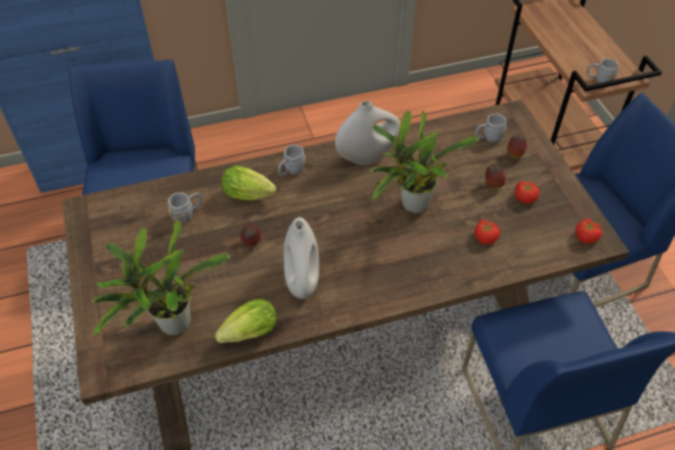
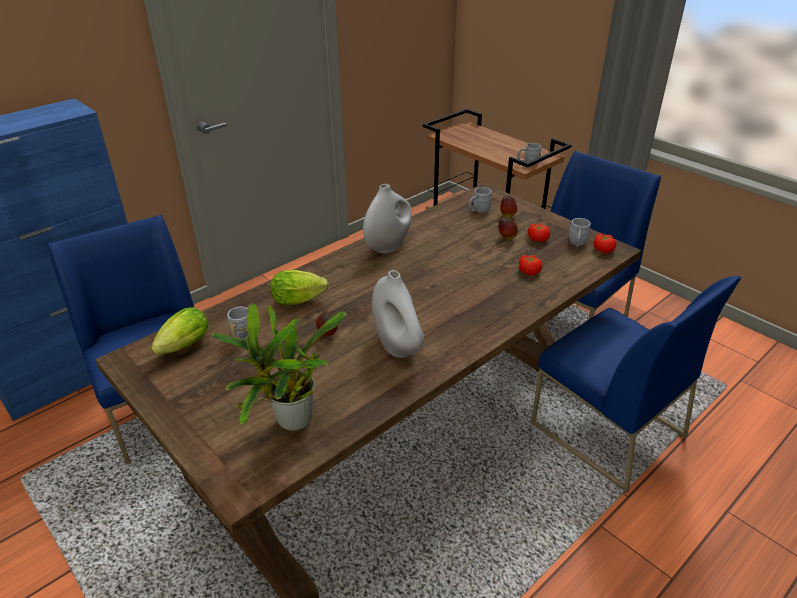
camera: 25 degrees left, 15 degrees down
(247, 334) = (375, 404): lettuce -> lettuce (182, 348)
(291, 171) = (327, 273): grey mug -> grey mug (577, 244)
(411, 206) = (452, 268): potted plant -> none

